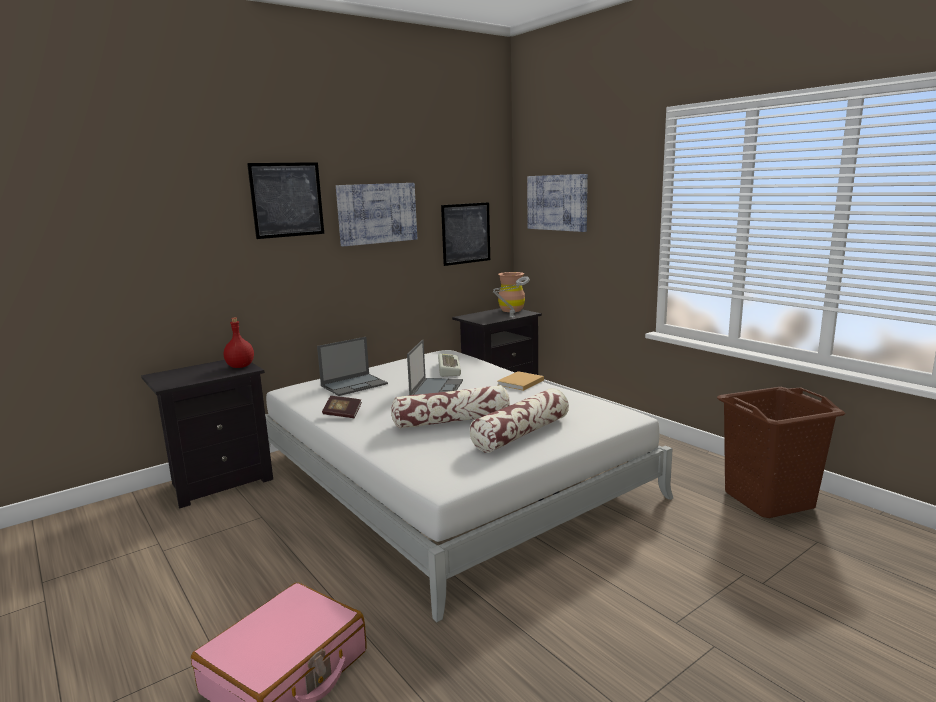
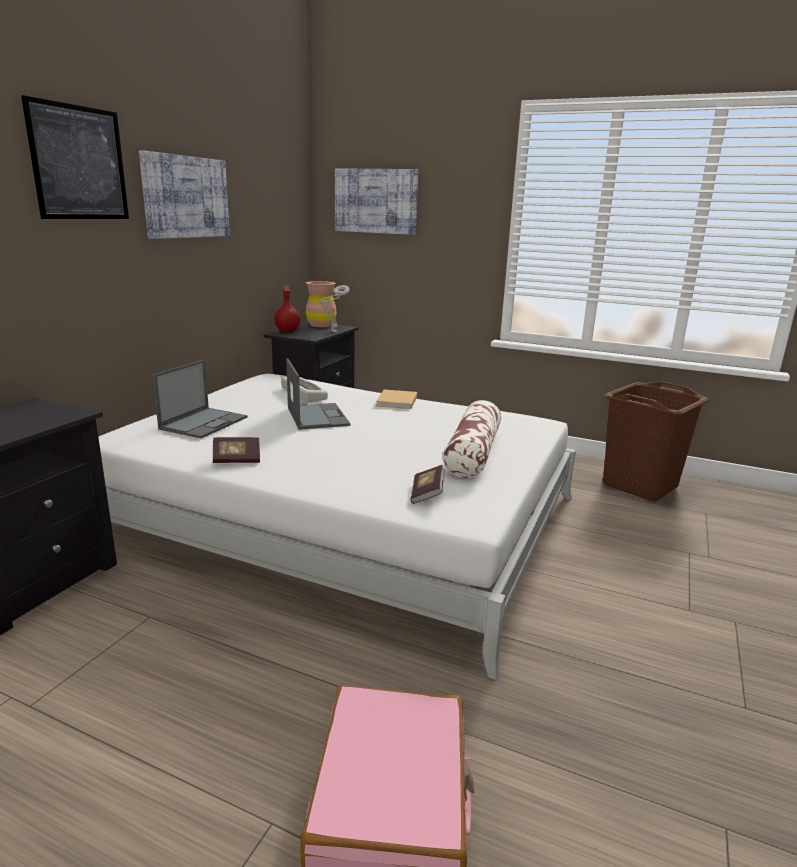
camera: 30 degrees left, 5 degrees up
(240, 366) = (55, 411): red bottle -> red bottle (287, 331)
(437, 459) = (427, 494): none -> book
(452, 421) = (384, 449): pillow -> none
(466, 233) = (272, 233): picture -> none

